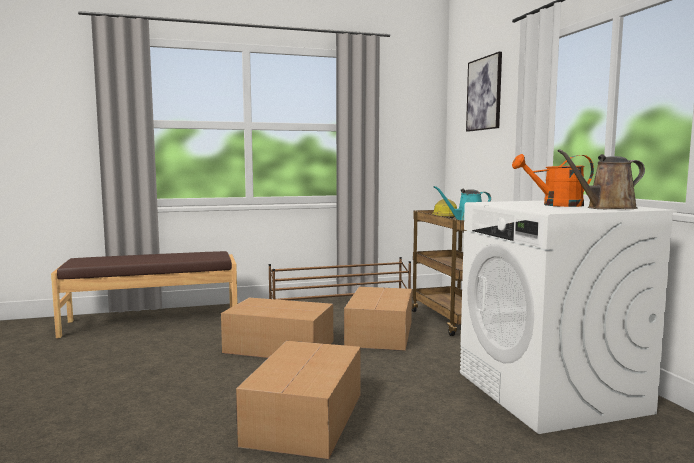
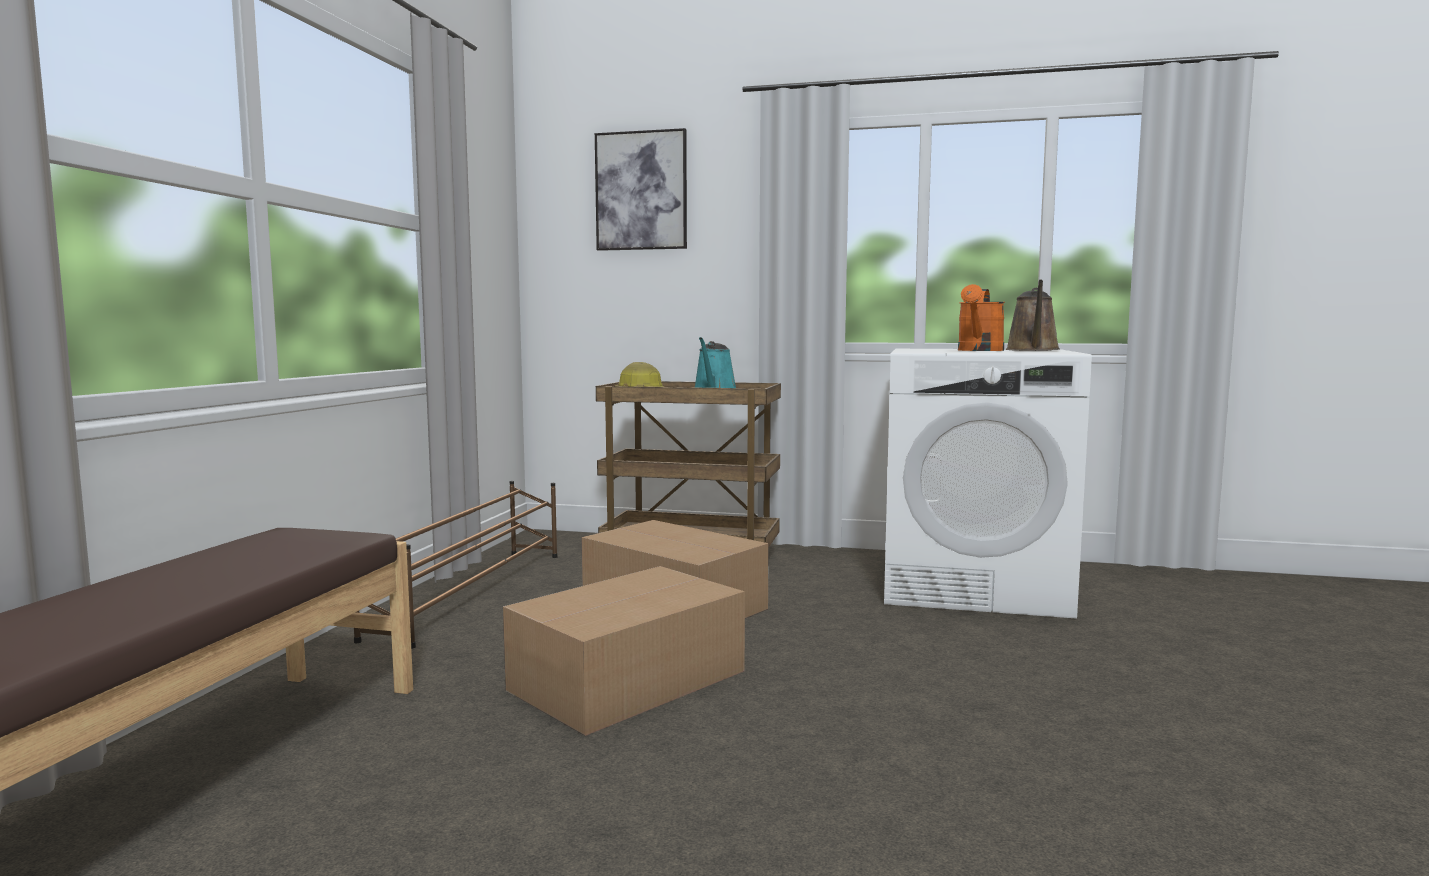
camera: 60 degrees left, 0 degrees up
(306, 417) = (965, 719): cardboard box -> none

